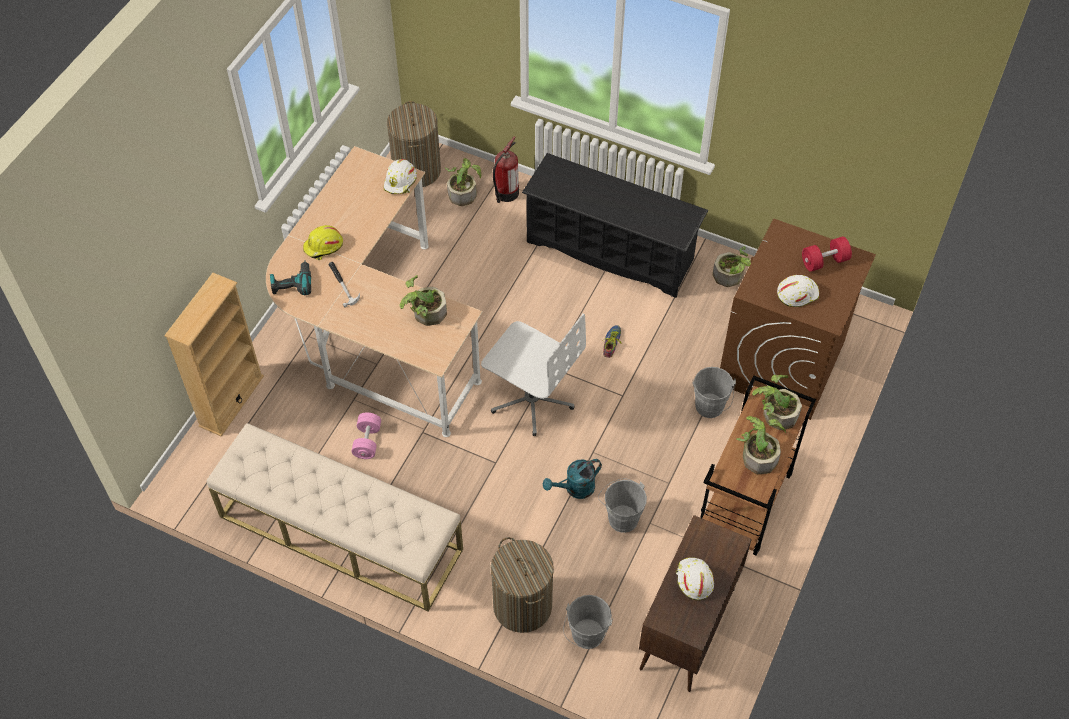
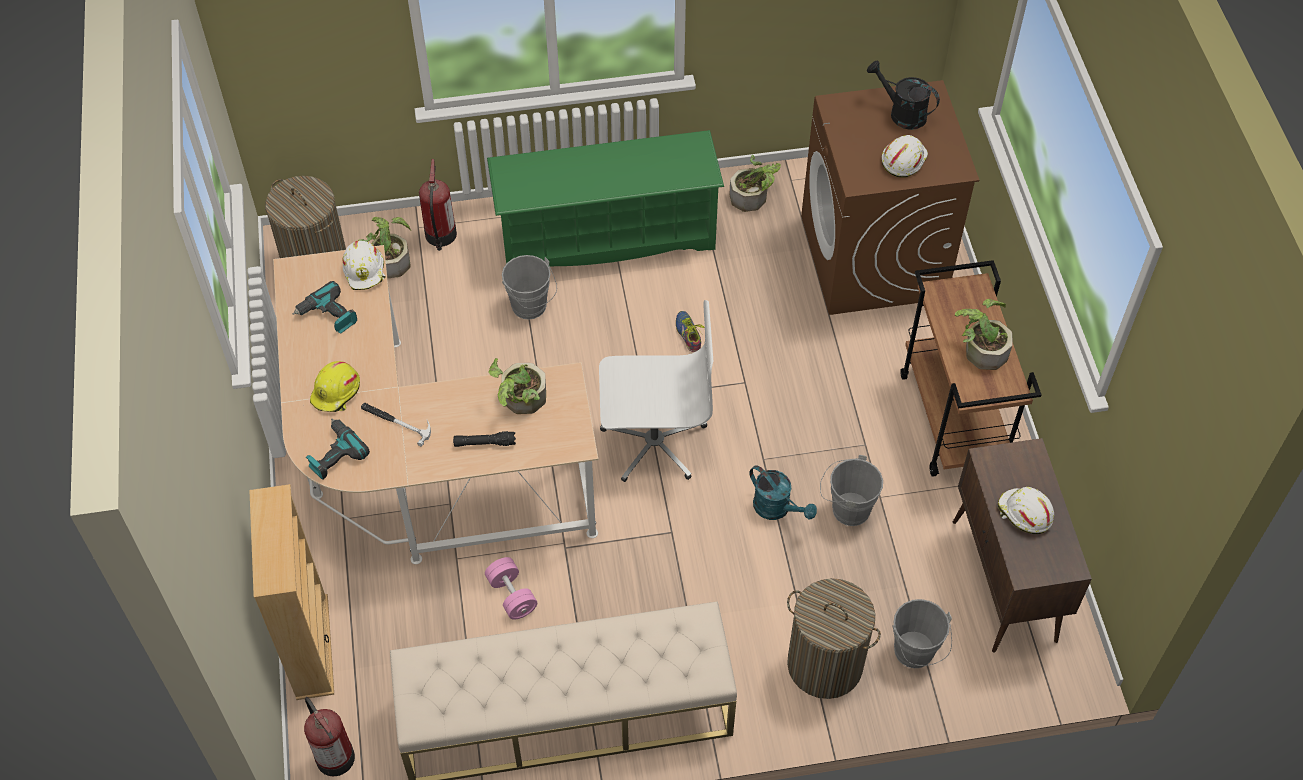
camera: 35 degrees left, 0 degrees up
(193, 472) = (334, 755): none -> fire extinguisher
(357, 198) = (328, 315): none -> power drill
(382, 327) = (484, 443): none -> black flashlight
(575, 489) = (777, 509): turquoise watering can -> turquoise watering can turned 75 degrees counterclockwise
(611, 251) = (607, 236): black shoe rack -> green shoe rack
(709, 409) = (842, 345): grey bucket -> grey bucket (531, 308)
(775, 413) = (962, 298): potted plant -> none
(824, 261) = (901, 113): red dumbbell -> black watering can

